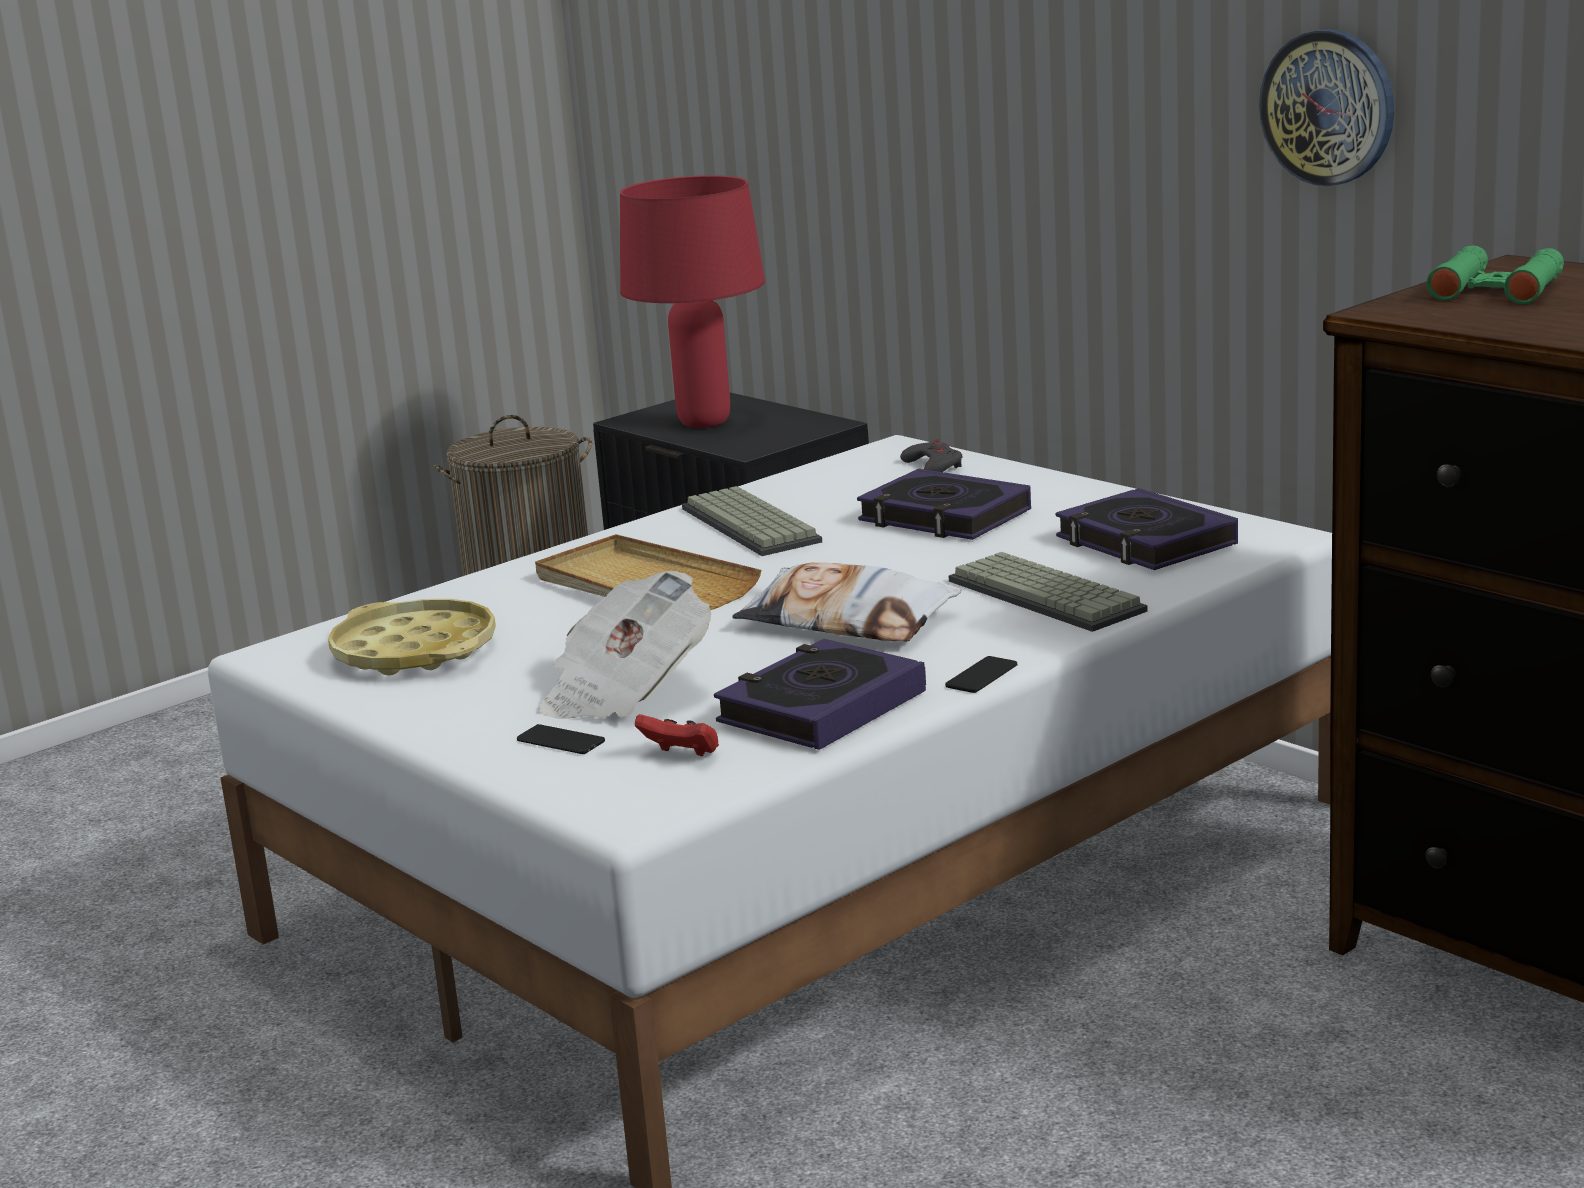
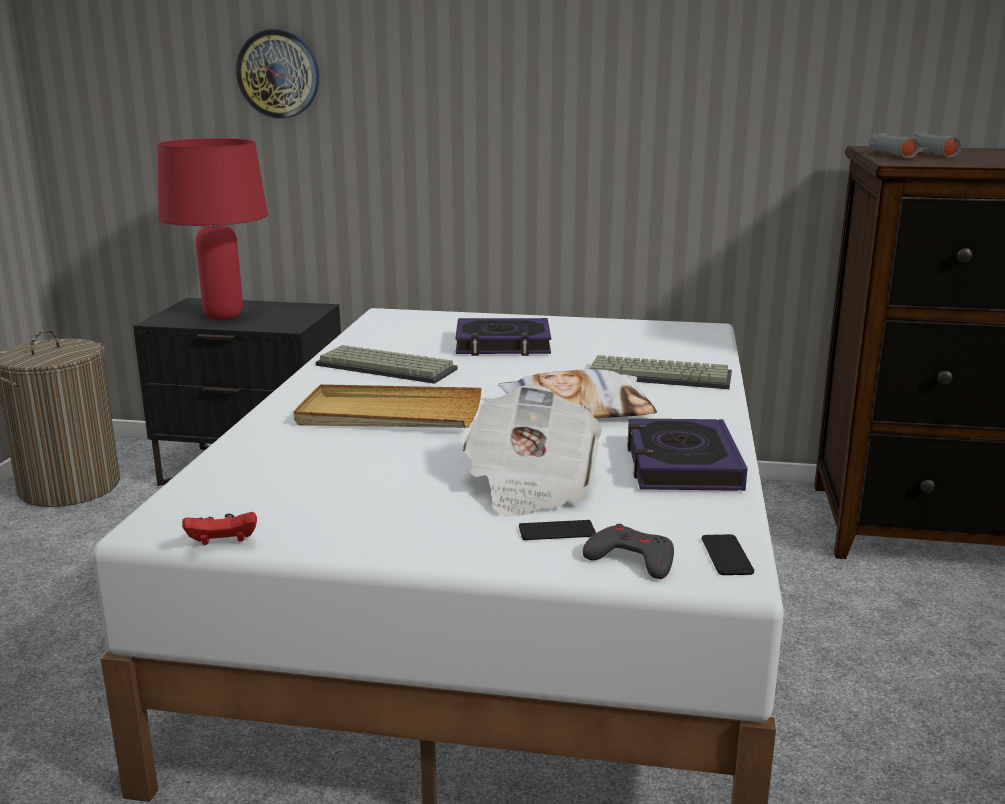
camera: 40 degrees left, 0 degrees up
(415, 651) = (295, 494): yellow tray -> none
(682, 754) = (664, 517): red game controller -> red game controller (223, 544)
(933, 466) = (435, 320): grey game controller -> grey game controller (631, 559)
(981, 676) = (729, 425): phone -> phone (726, 556)
(1145, 542) = (646, 340): book -> none
(1328, 107) = (723, 66): wall clock -> wall clock (278, 74)
(1496, 290) = (911, 154): green binoculars -> grey binoculars

